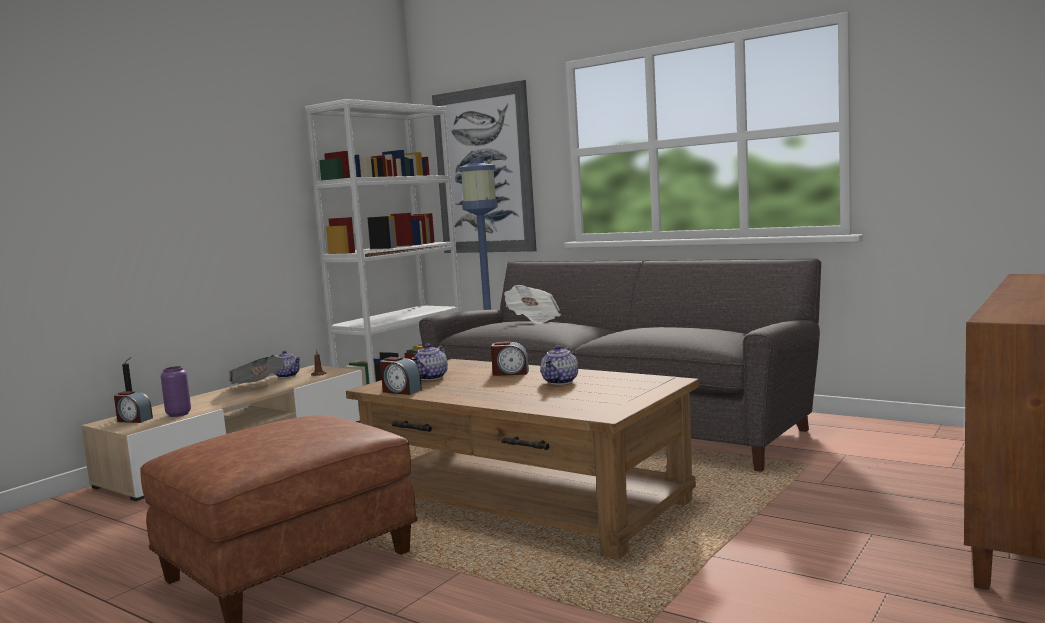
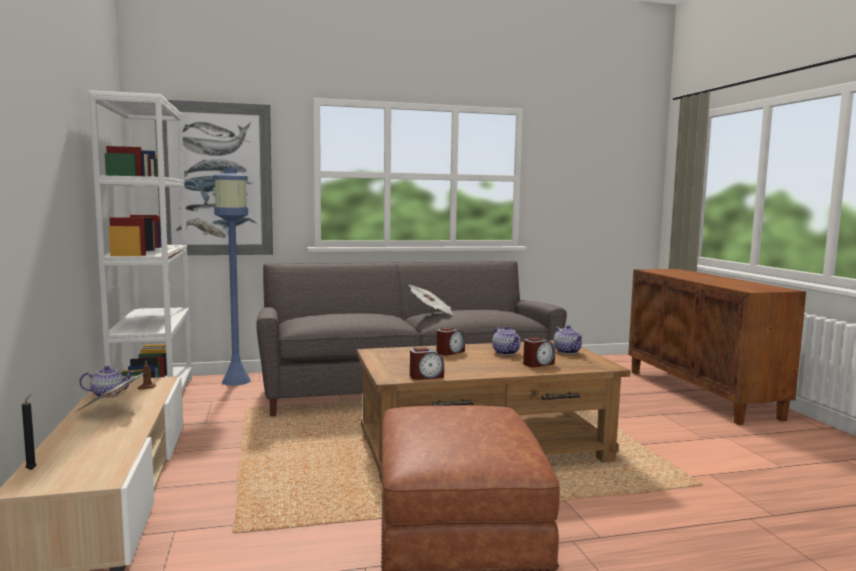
camera: 50 degrees left, 0 degrees up
(134, 420) = (64, 473): alarm clock -> alarm clock (538, 364)
(178, 414) = (112, 454): purple vase -> none
(431, 378) = (406, 364): teapot -> teapot (568, 352)
(533, 319) = (339, 312): newspaper -> newspaper (431, 312)

